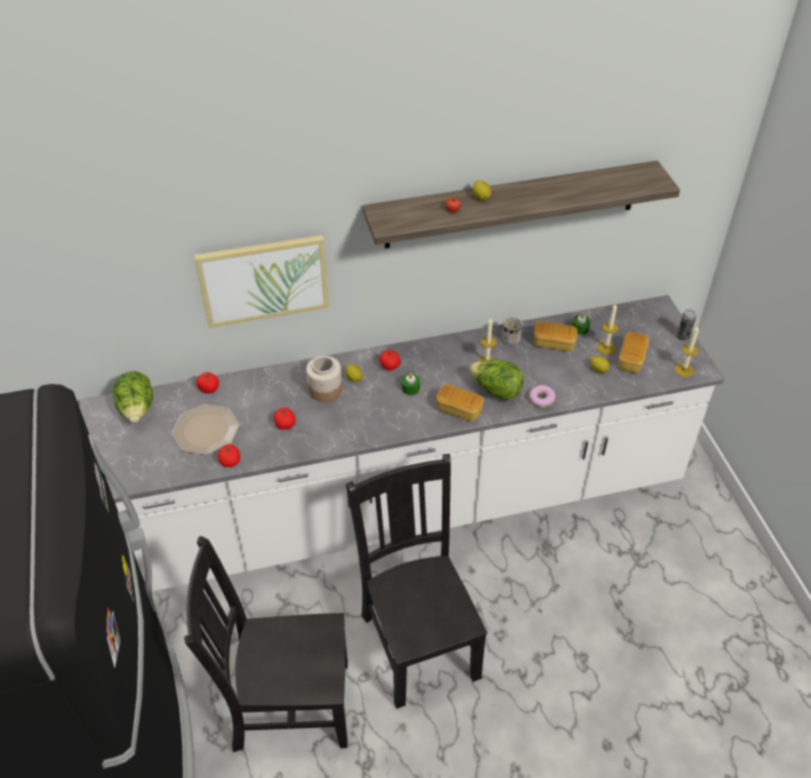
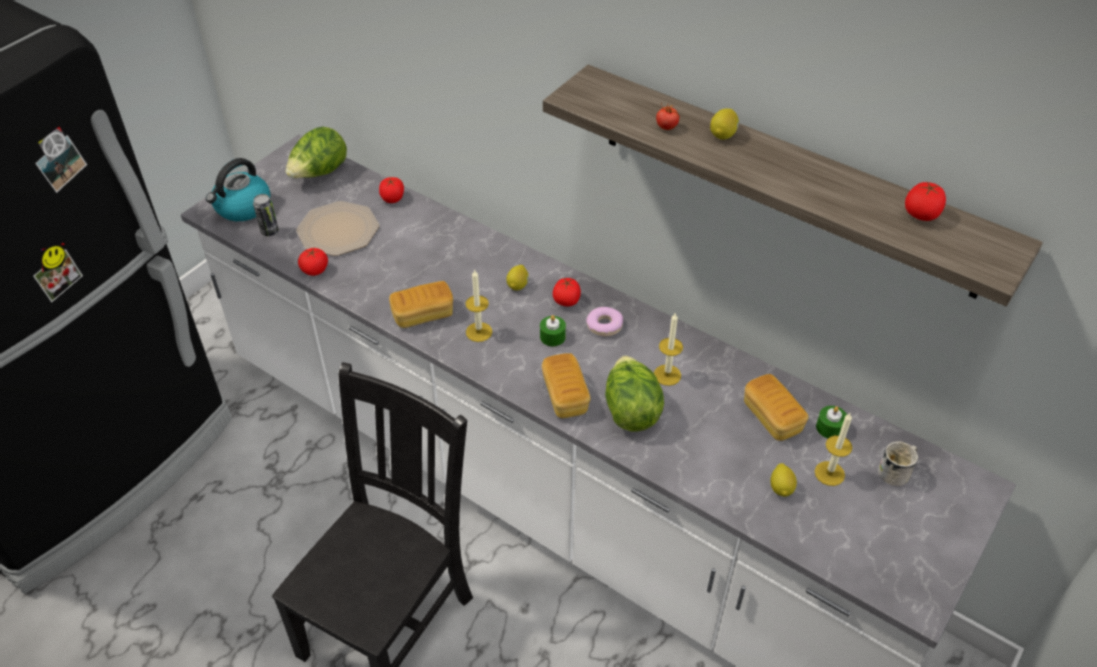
camera: 50 degrees right, 0 degrees up
(120, 467) = (242, 207): none -> kettle
(264, 279) = (473, 102): picture -> none
(285, 424) = (400, 276): tomato -> tomato (921, 214)
(286, 704) = (232, 557): black chair -> none
(325, 389) = (478, 275): jar -> none
(511, 336) = (735, 372): white mug -> white mug (897, 472)
(541, 399) = (665, 460): donut -> donut (604, 326)
(631, 360) = (840, 512): bread -> bread (423, 314)
(683, 336) = (956, 546): can -> can (269, 231)
(684, 370) = (893, 583): candle -> candle (479, 332)

